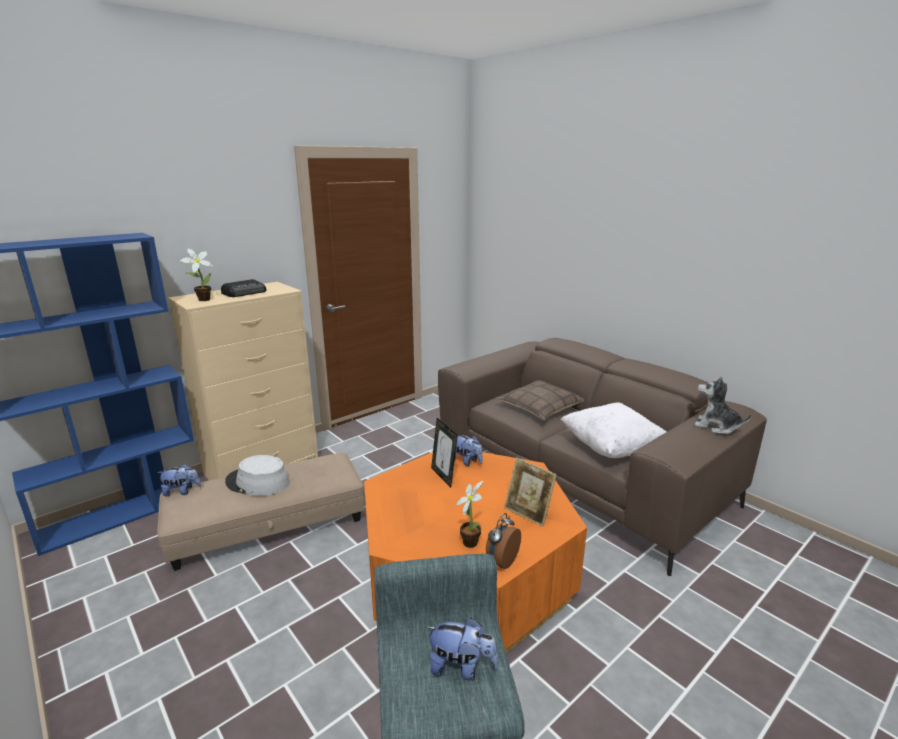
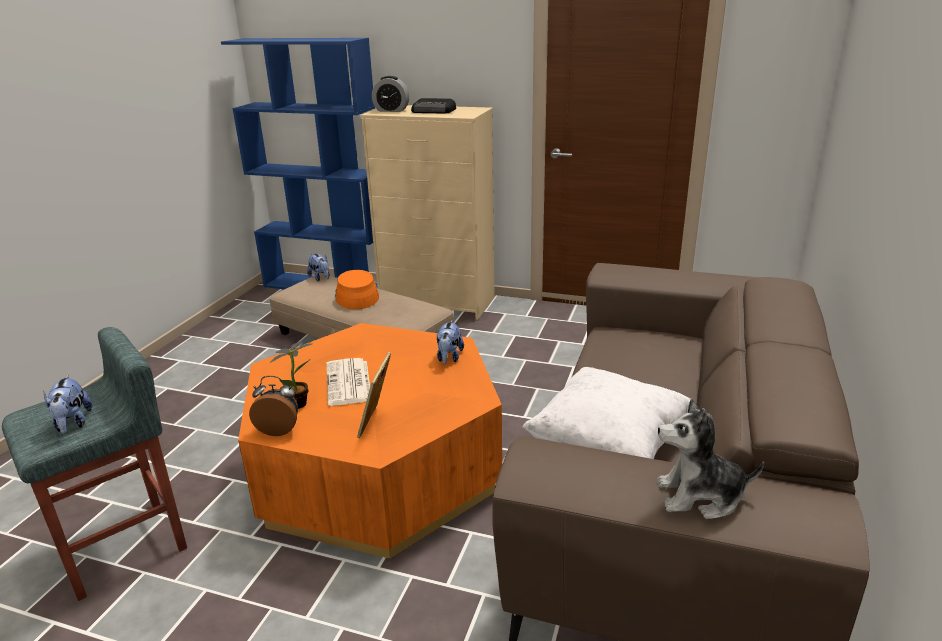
camera: 60 degrees right, 5 degrees up
(202, 300) = (391, 110): potted plant -> alarm clock
(257, 482) = (356, 296): grey hat -> orange hat
(443, 476) = (405, 355): picture frame -> none
(460, 511) = (349, 383): none -> newspaper
(539, 408) = (652, 363): pillow -> none
(716, 426) = (700, 496): plush toy -> plush toy turned 90 degrees counterclockwise

